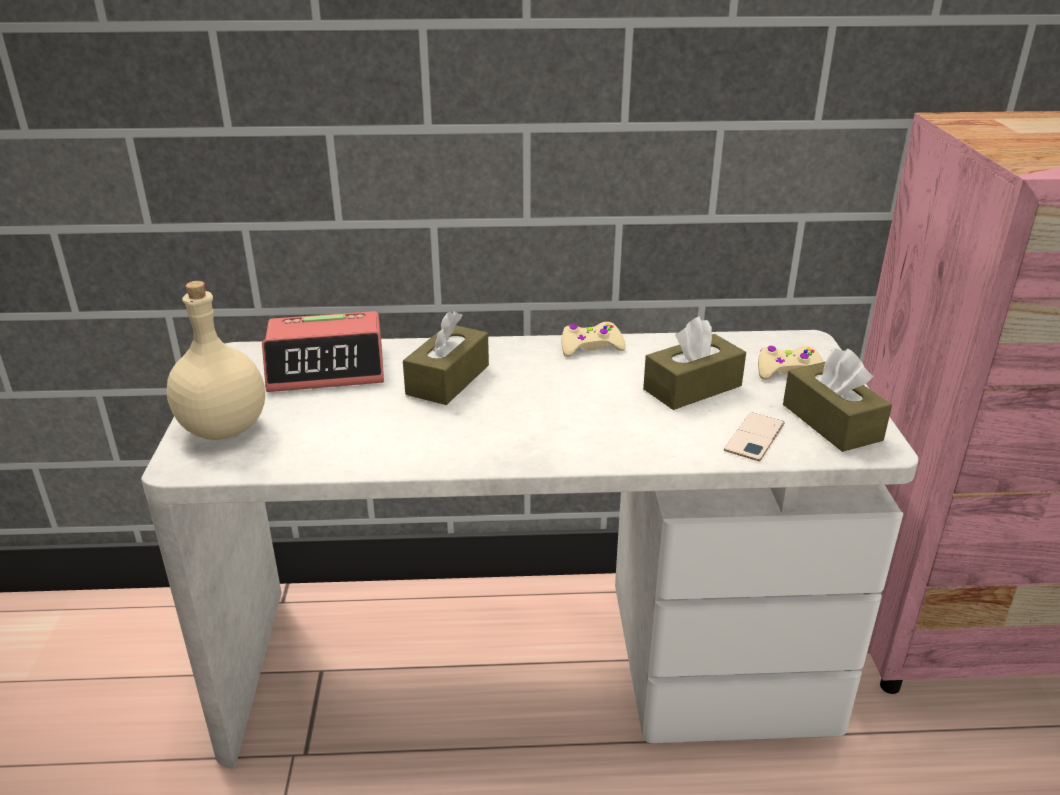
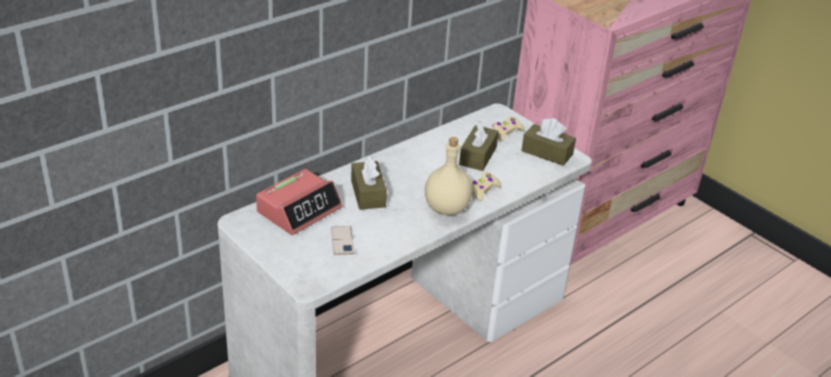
camera: 40 degrees left, 5 degrees up
(224, 429) = (300, 262): beige bottle -> beige bottle (447, 209)
(590, 347) = (410, 150): beige game controller -> beige game controller (483, 190)
(754, 437) = (526, 172): phone -> phone (342, 240)

